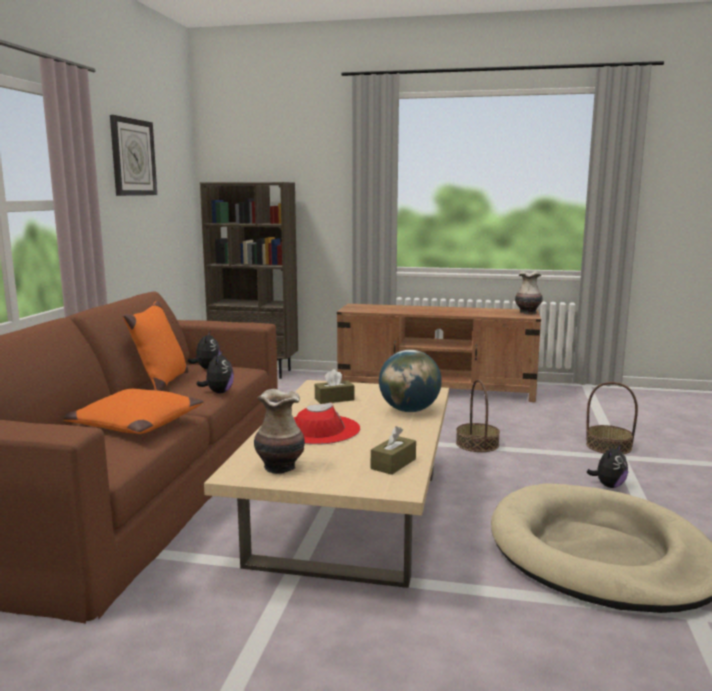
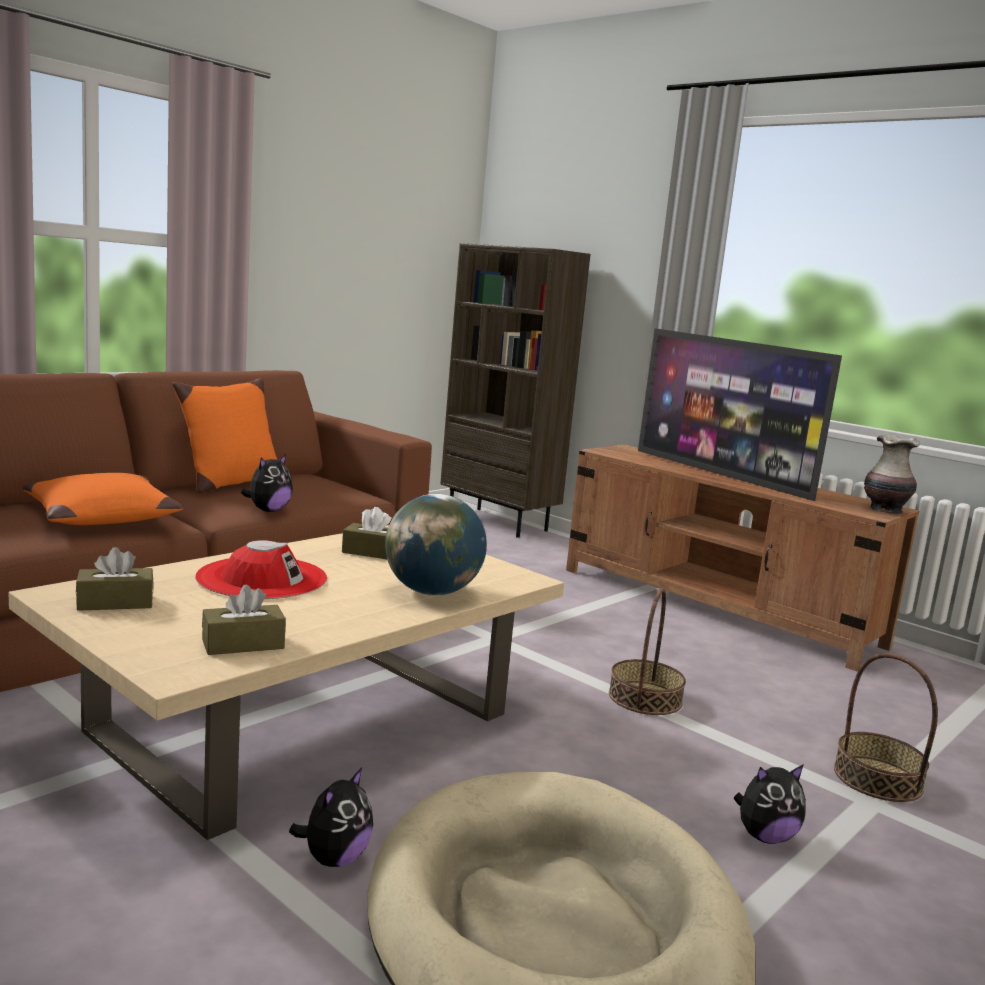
camera: 30 degrees right, 0 degrees up
(133, 157) = (347, 198): wall clock -> none
(207, 368) = (315, 483): plush toy -> plush toy (334, 859)
(280, 467) = (115, 603): vase -> brown tissue box
(430, 310) = (721, 474): none -> television

